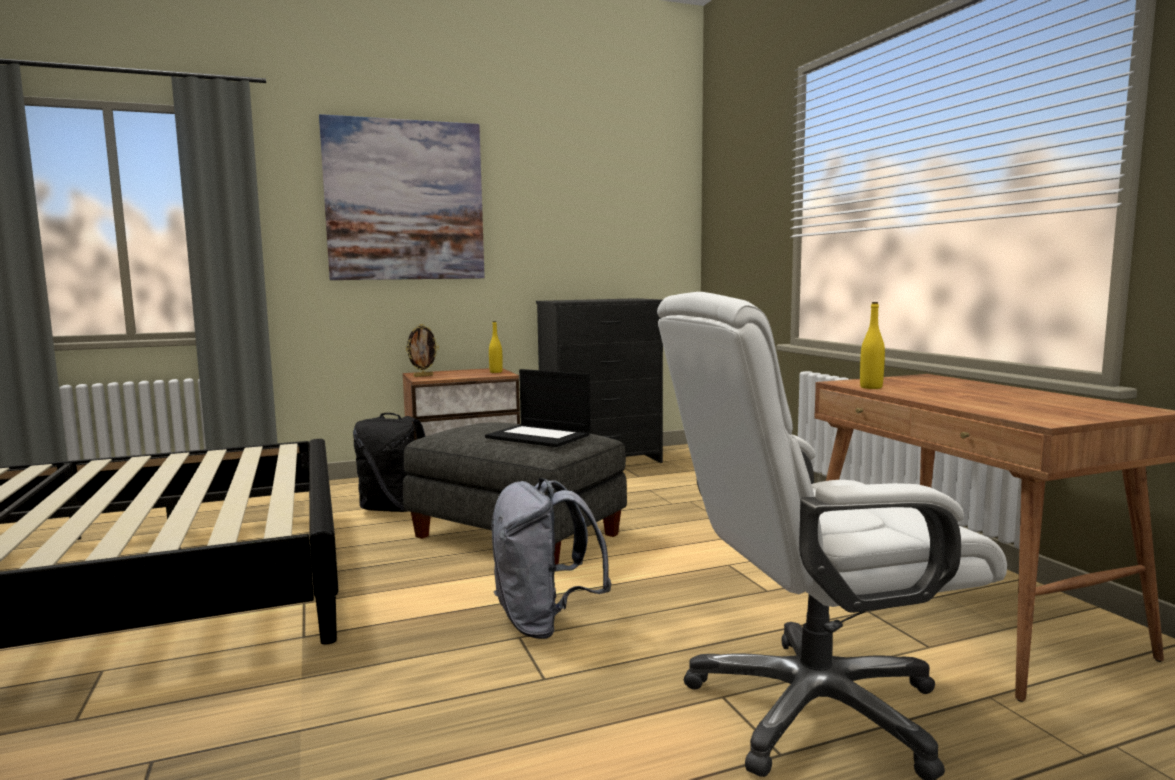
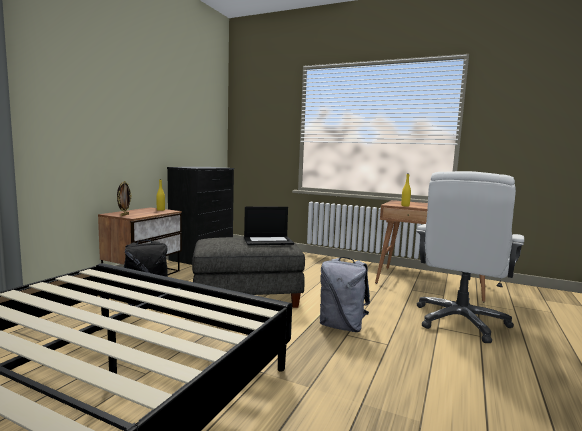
camera: 45 degrees left, 0 degrees up
(405, 201) = (98, 97): picture -> none

